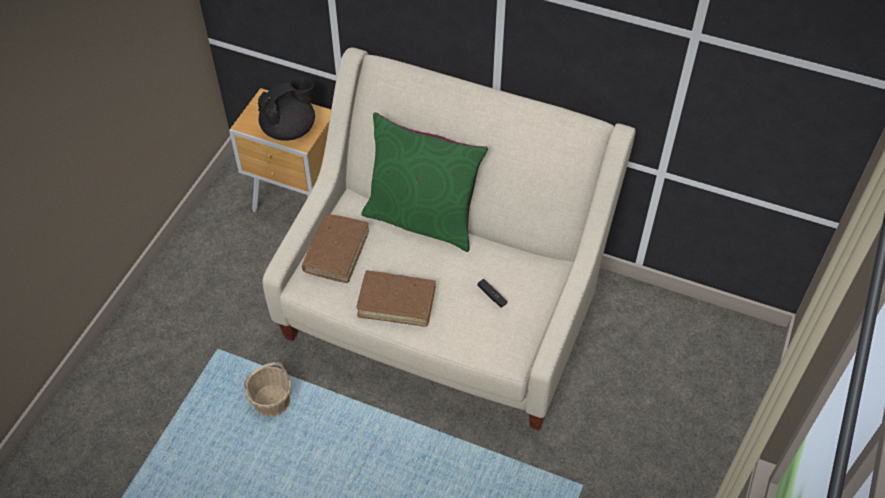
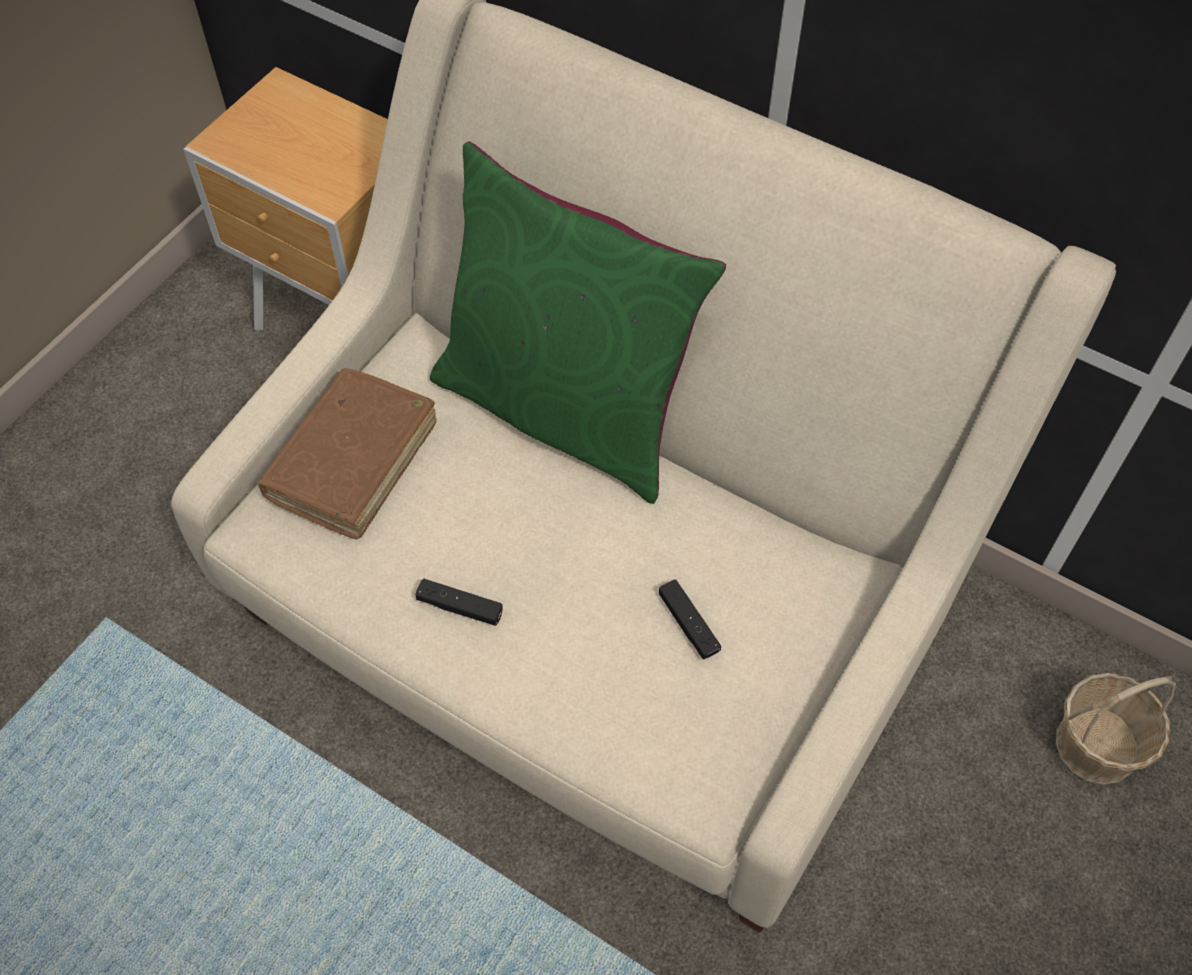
camera: 10 degrees right, 5 degrees up
(272, 401) = (188, 758): basket -> basket (1097, 745)
(290, 129) = (313, 164): black teapot -> none
(396, 303) = (460, 607): brown book -> black game controller

